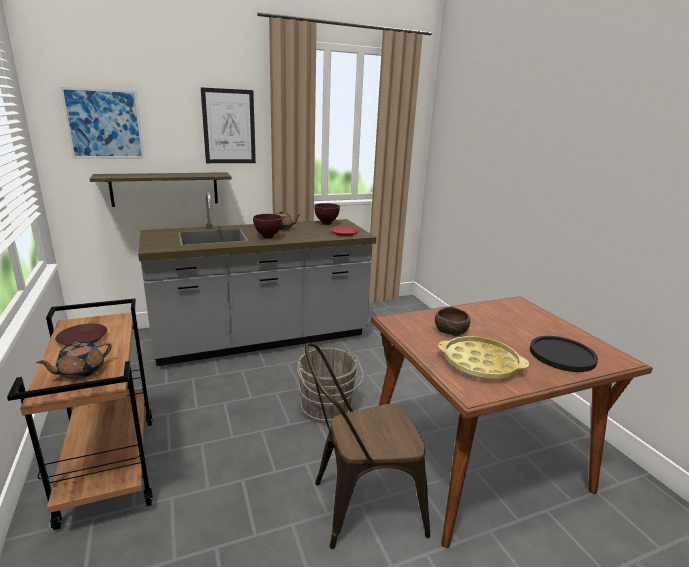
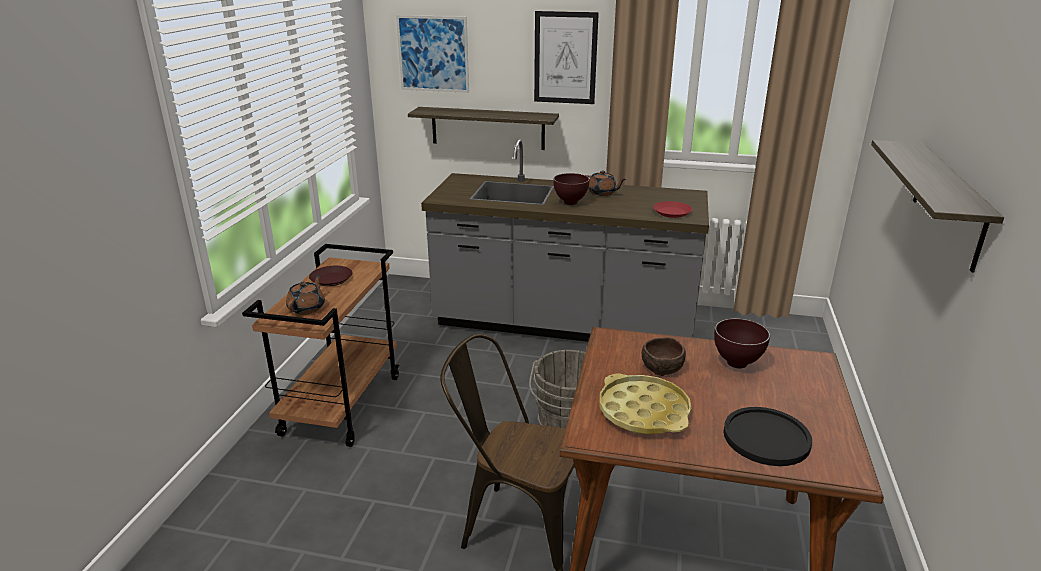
camera: 35 degrees right, 5 degrees up
(80, 372) = (307, 308): brown teapot -> brown teapot turned 120 degrees clockwise
(326, 224) = (667, 194): brown bowl -> brown bowl (736, 364)
(553, 191) = (949, 203): none -> shelf

